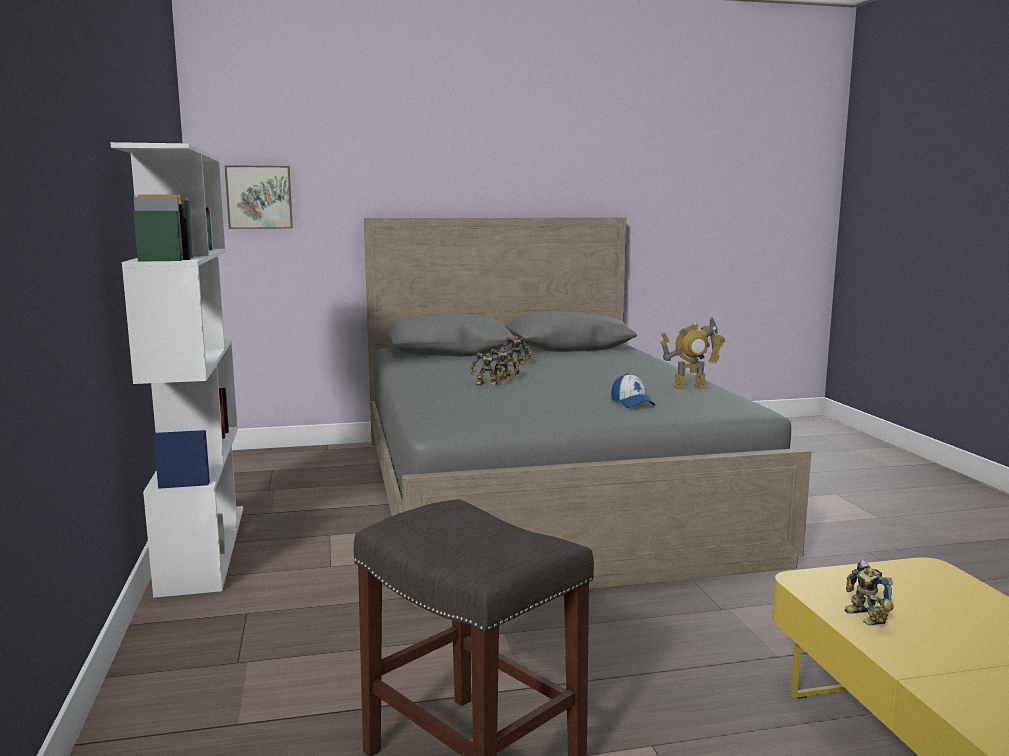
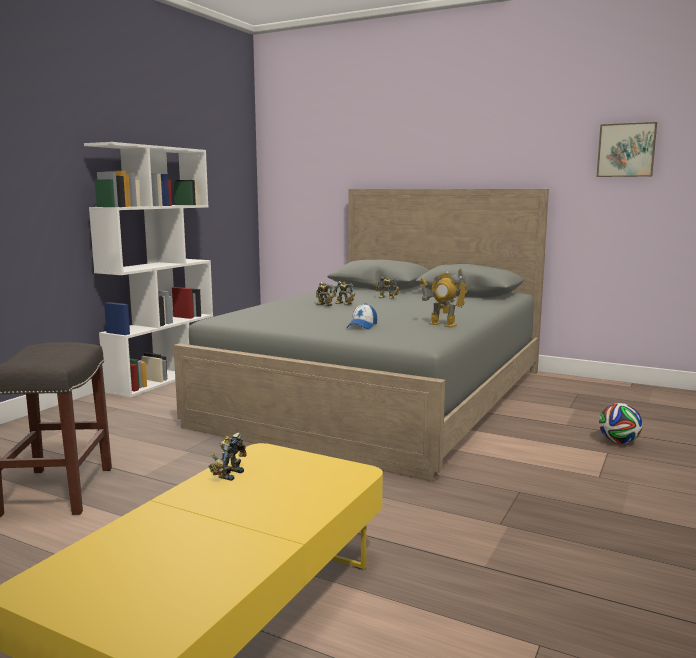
camera: 40 degrees right, 0 degrees up
(259, 197) = (293, 175): picture -> picture (626, 150)
(821, 481) = (618, 442): none -> football

